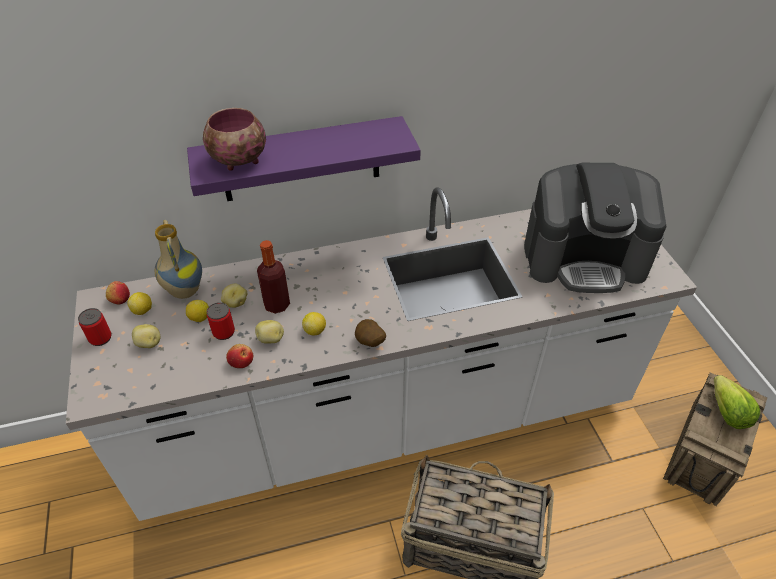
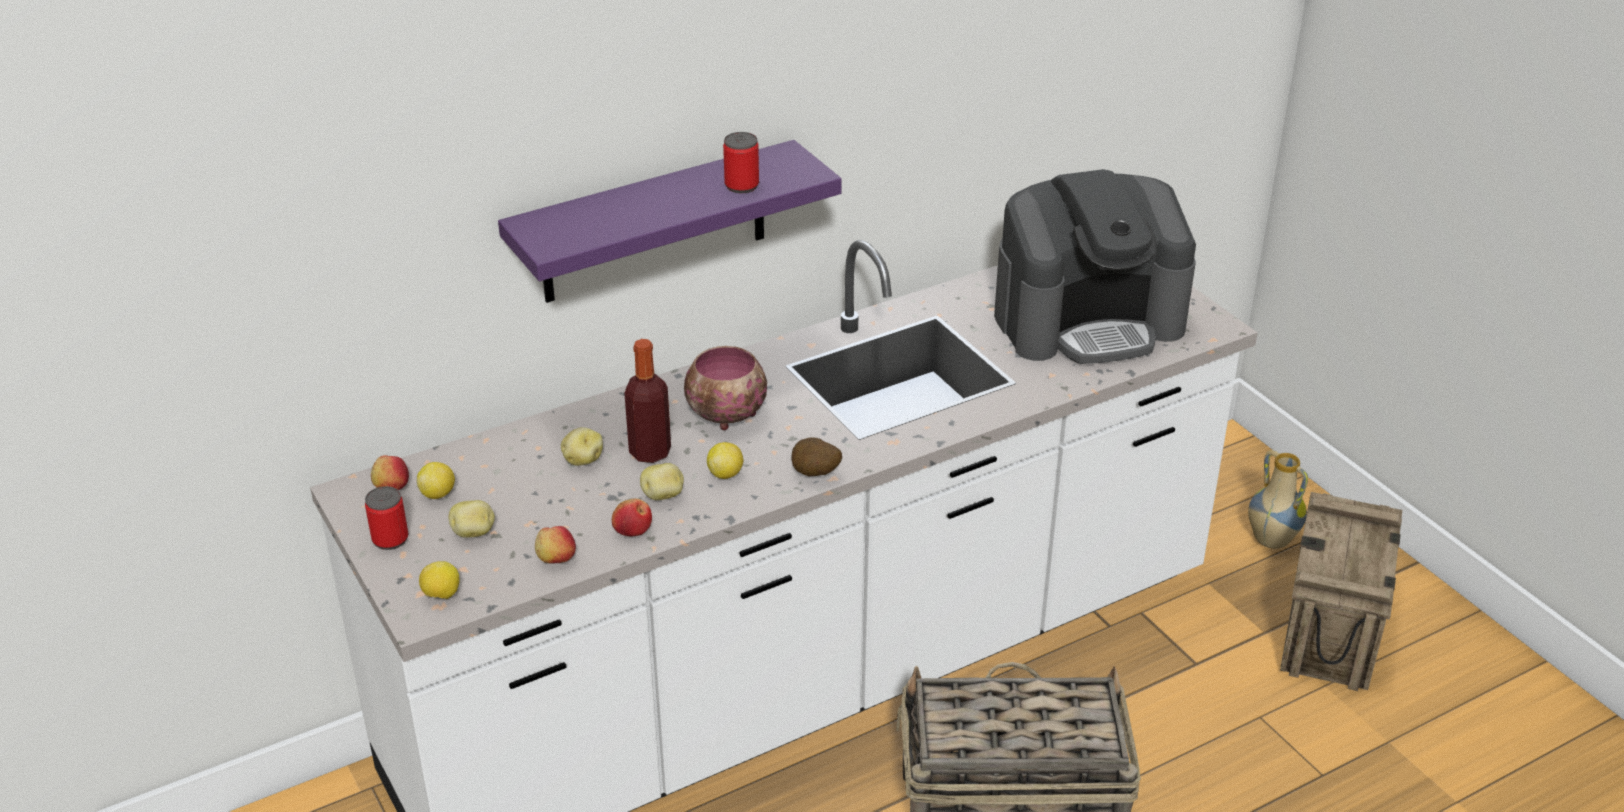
camera: 15 degrees left, 10 degrees down
(184, 291) = (490, 458): vase -> vase (1270, 540)
(187, 374) = (556, 558): none -> apple
(199, 318) = (536, 488): lemon -> lemon (441, 595)
(224, 332) = (585, 499): can -> can (741, 185)
(238, 161) = (588, 226): bowl -> bowl (726, 416)
(727, 412) = (1348, 540): lettuce -> none

